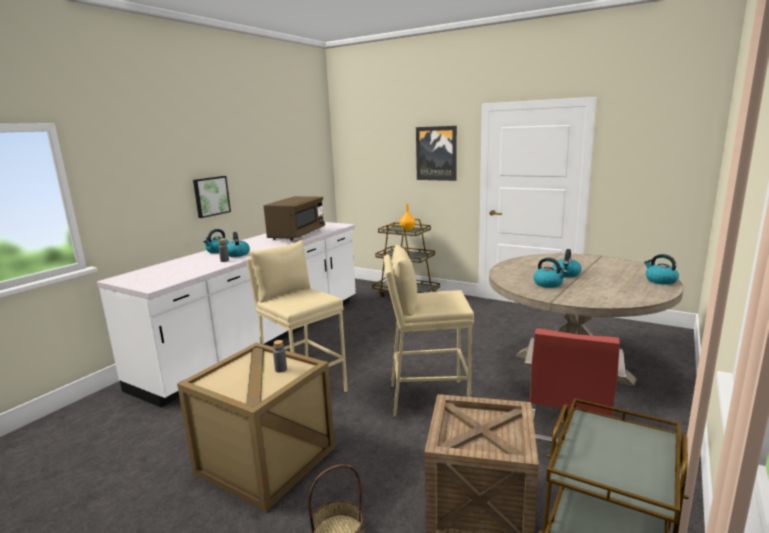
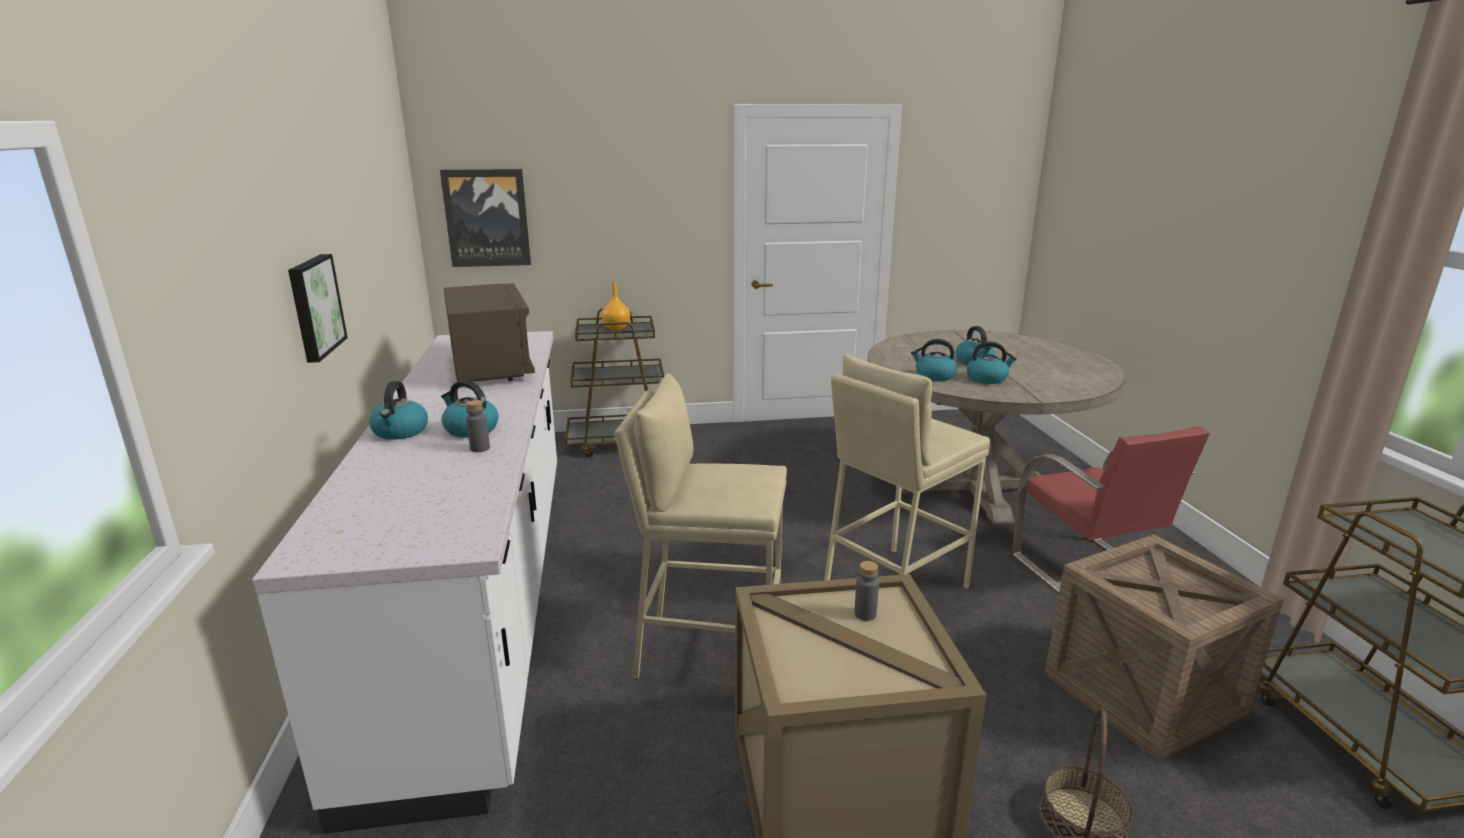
camera: 40 degrees left, 5 degrees up
(436, 153) = (652, 189): picture -> picture (487, 218)
(660, 281) = (1069, 351): kettle -> kettle (934, 376)

